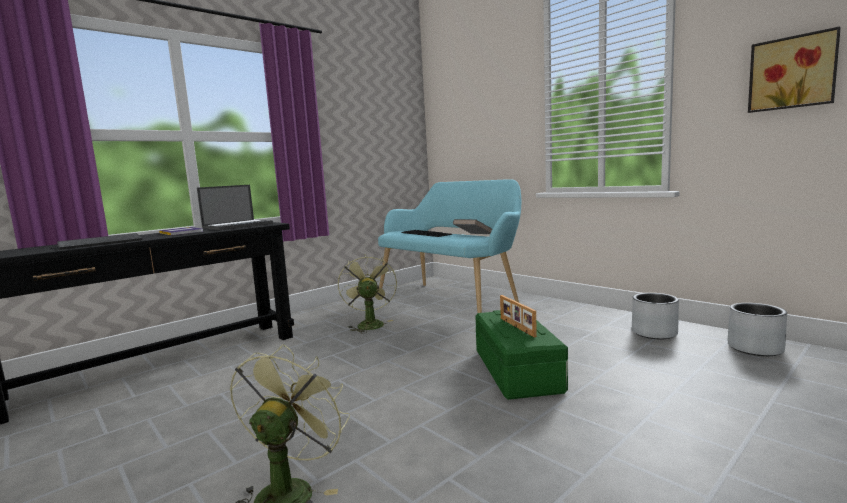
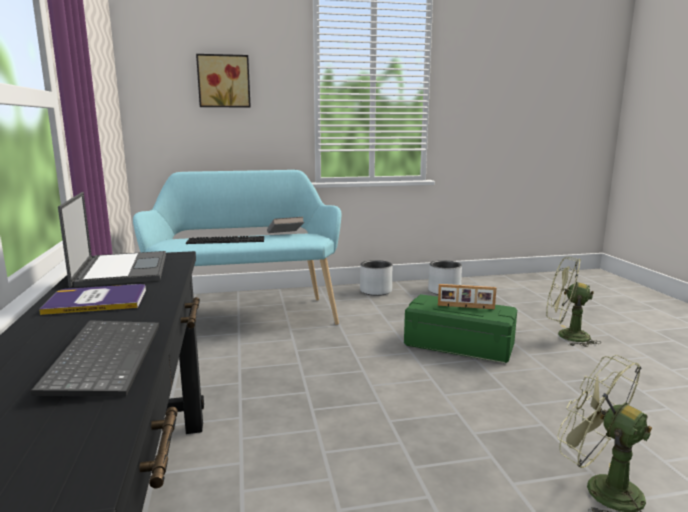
camera: 60 degrees left, 5 degrees up
(369, 324) = (245, 368): green fan -> green fan (566, 336)
(755, 348) = (496, 284): grey planter -> grey planter (375, 291)
(792, 73) = (498, 102): picture -> picture (224, 81)

